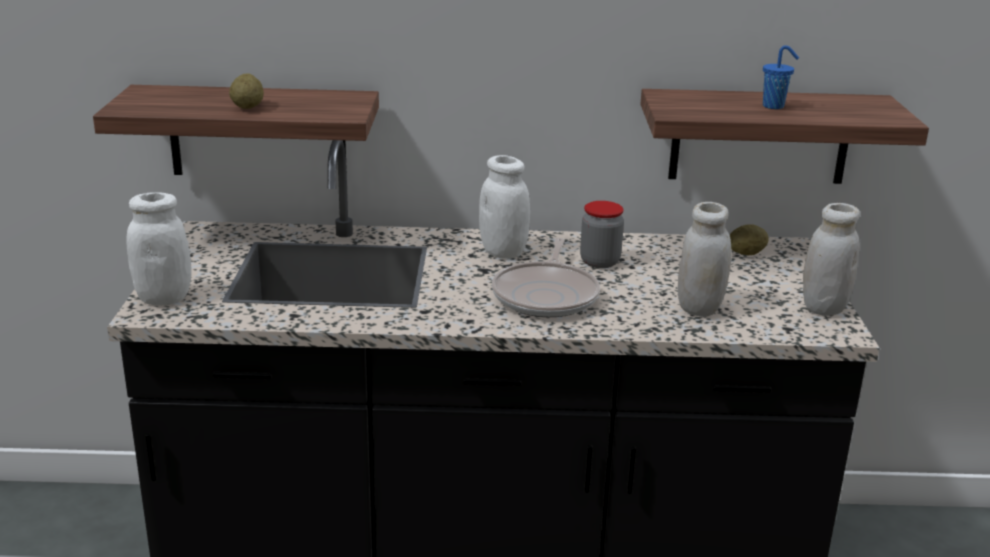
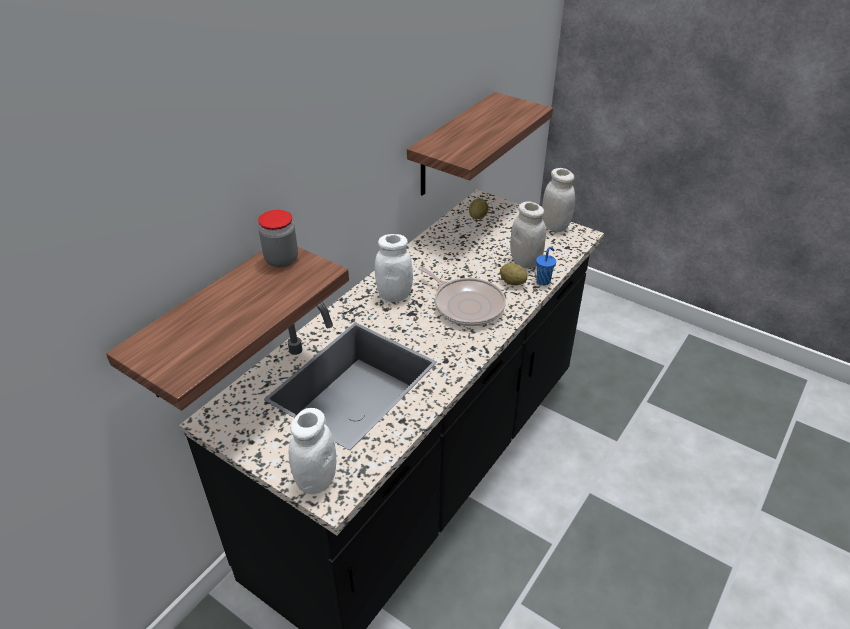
camera: 55 degrees left, 15 degrees up
(247, 107) = (253, 308): potato -> potato (512, 282)
(600, 262) = (442, 267): jar -> jar (281, 260)
(774, 106) = (483, 128): blue cup -> blue cup (544, 281)

